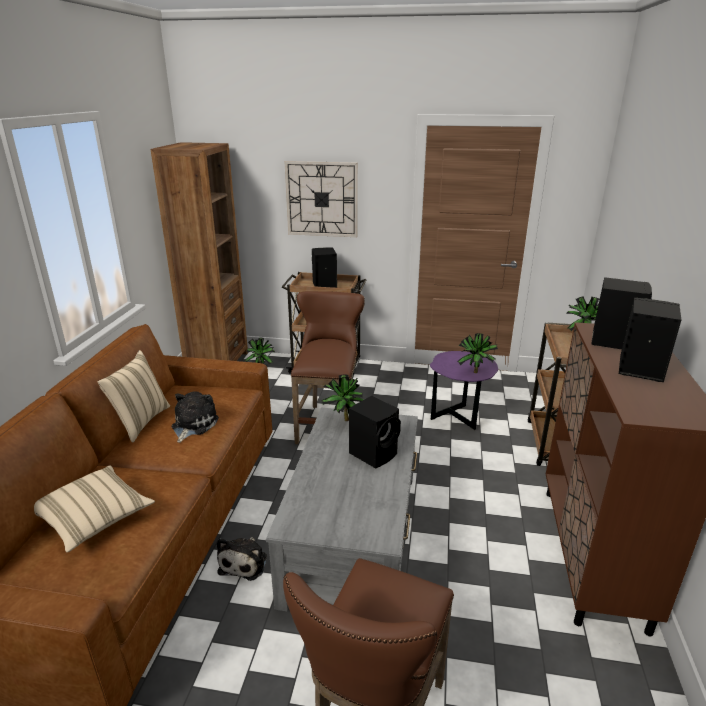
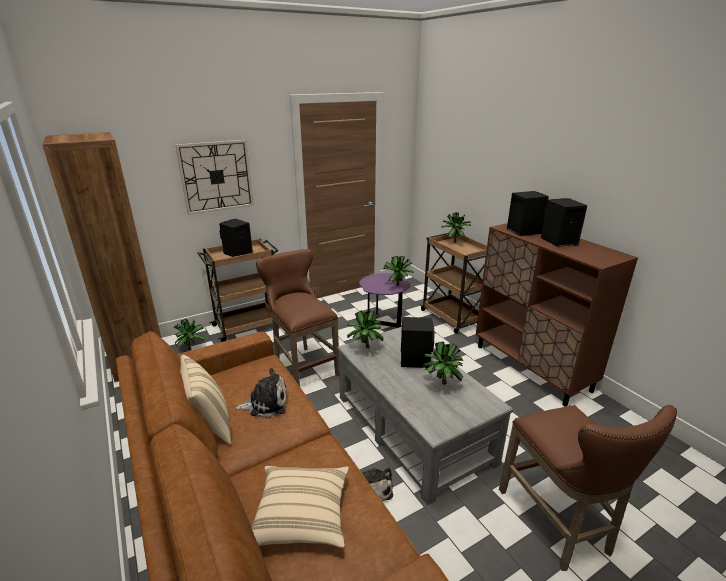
camera: 40 degrees left, 0 degrees up
(193, 425) = (266, 403): plush toy -> plush toy turned 105 degrees clockwise
(362, 490) = (441, 384): none -> potted plant

